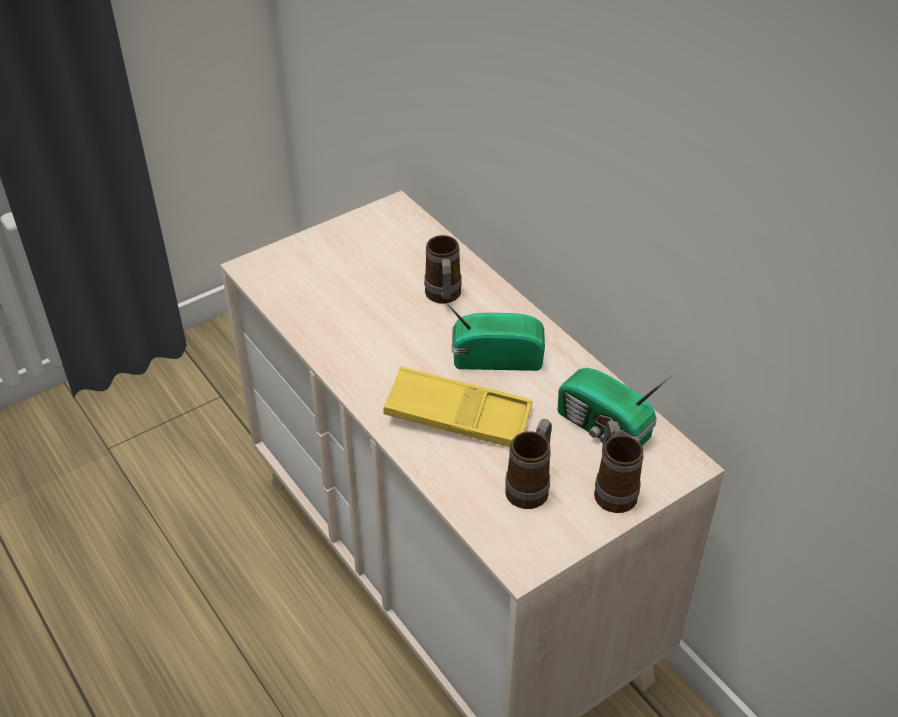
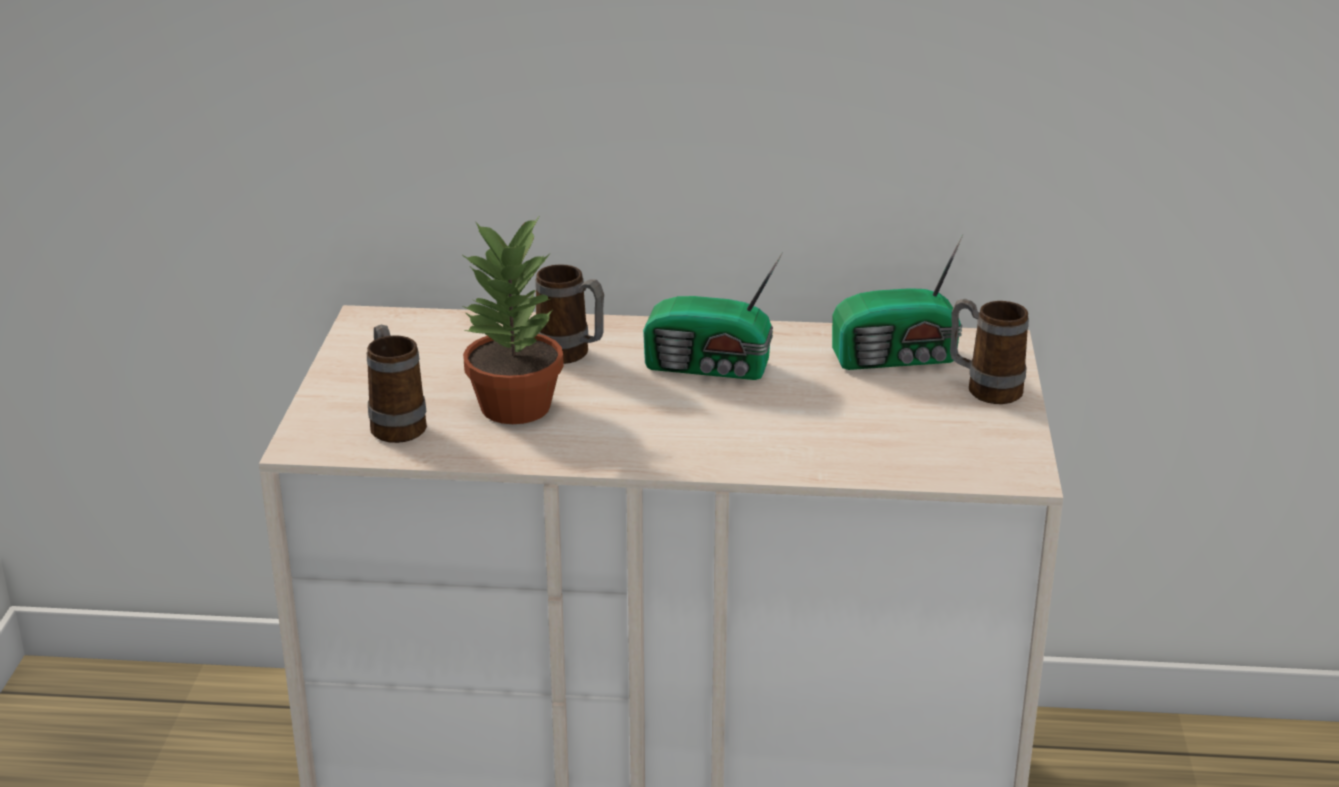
camera: 50 degrees left, 15 degrees down
(365, 313) = (517, 408): none -> potted plant
(458, 416) = (767, 422): yellow tray -> none
(494, 357) = (710, 368): radio -> radio turned 120 degrees counterclockwise
(531, 486) = (924, 427): mug -> mug (396, 423)

